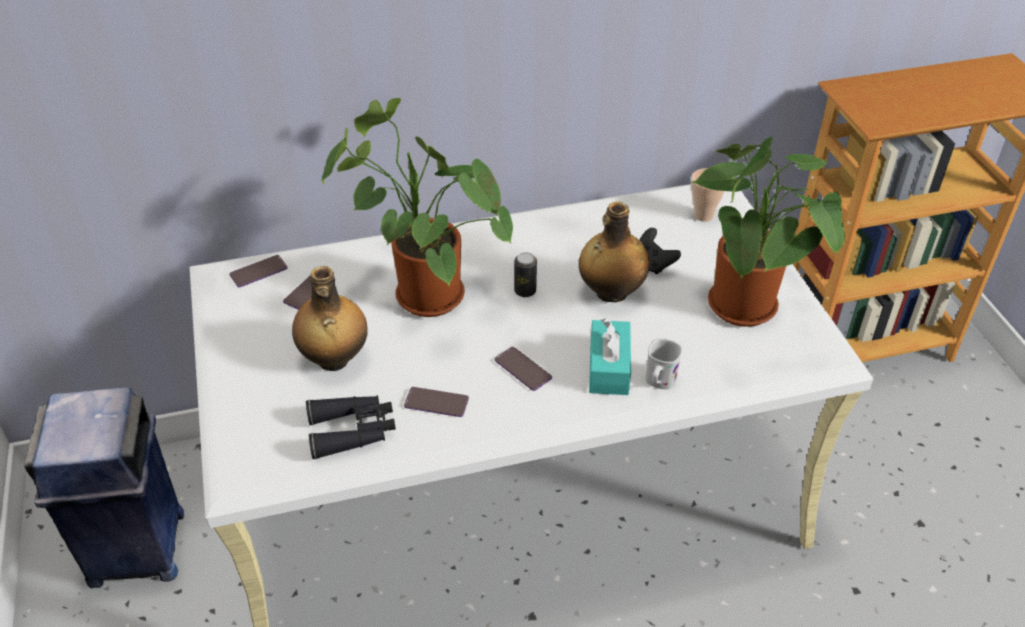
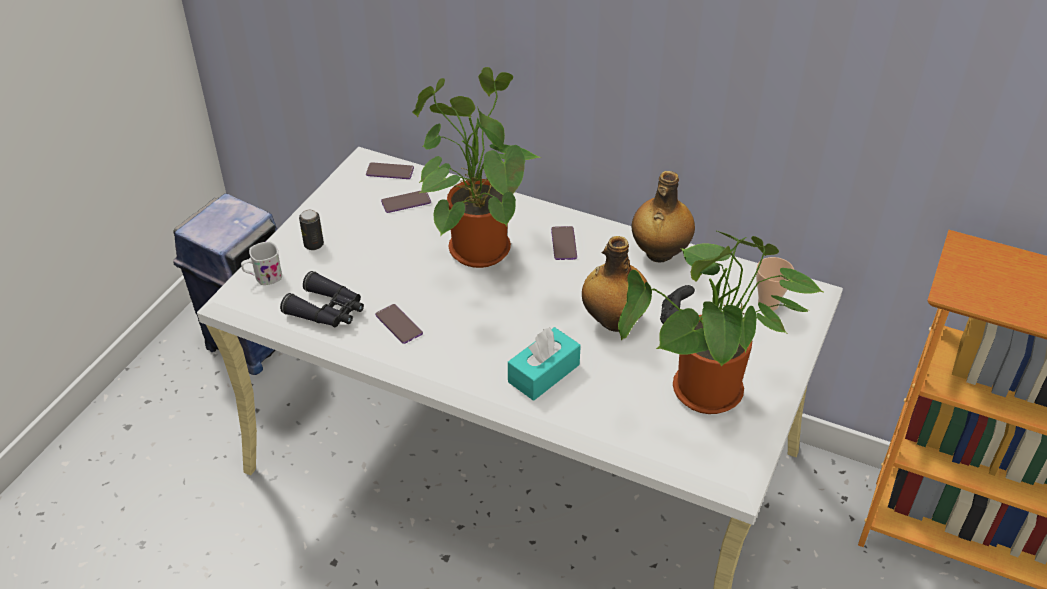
camera: 40 degrees right, 0 degrees up
(334, 360) = (369, 257): bottle -> bottle (659, 254)
(523, 369) = (482, 337): phone -> phone (564, 244)
(525, 291) = (551, 283): can -> can (313, 244)
(659, 382) = (568, 406): white mug -> white mug (263, 277)

